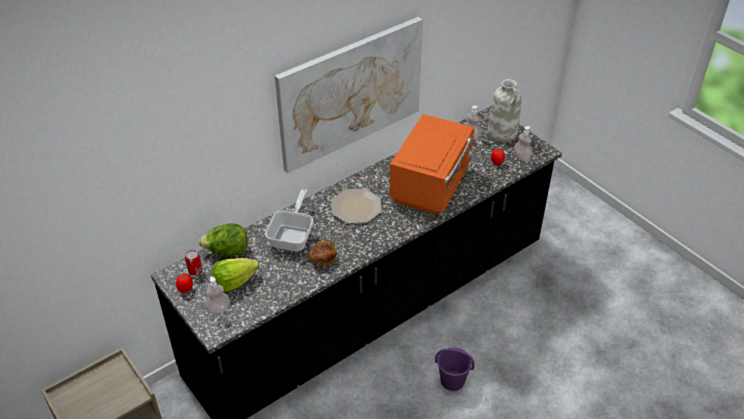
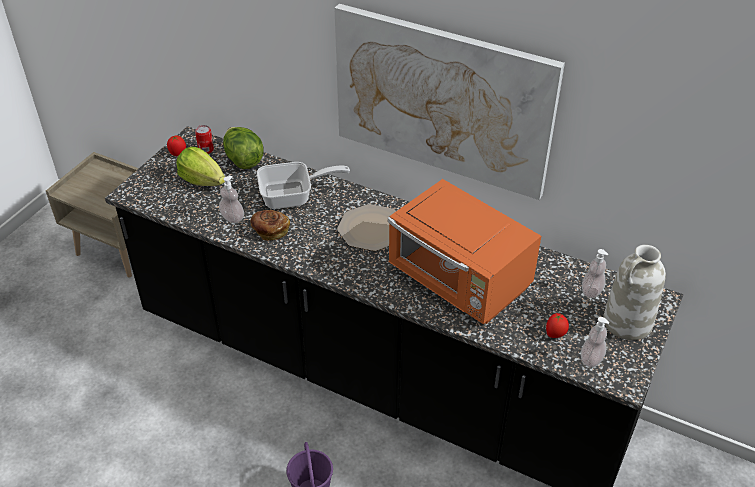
camera: 65 degrees right, 0 degrees up
(218, 309) = (160, 184): soap dispenser -> soap dispenser (232, 218)
(432, 184) = (459, 282): orange microwave -> orange microwave turned 45 degrees clockwise

